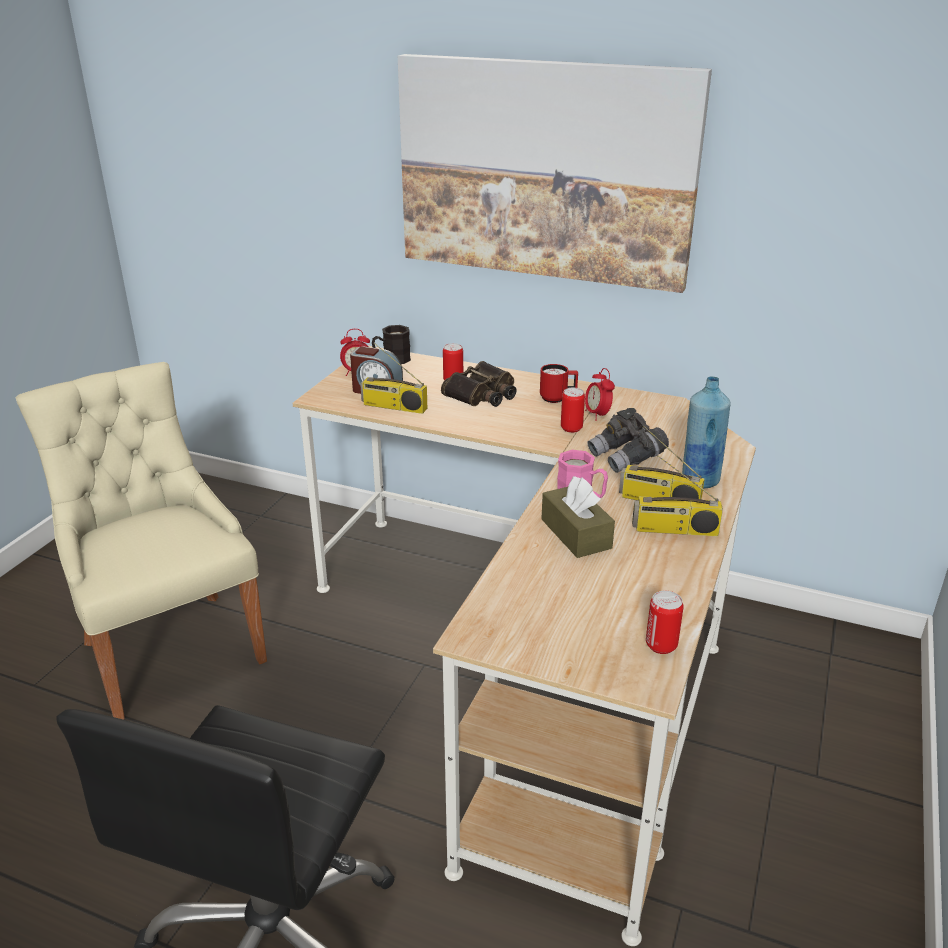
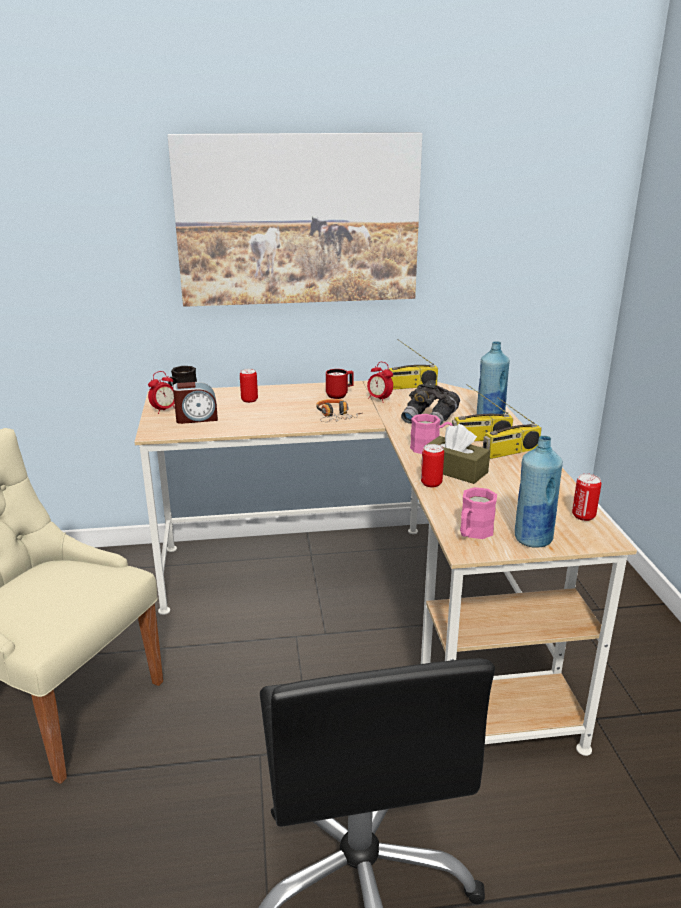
camera: 30 degrees left, 5 degrees down
(393, 407) = (224, 426): radio -> radio (411, 386)
(483, 394) = (283, 404): binoculars -> none
(500, 619) = (473, 533): none -> pink mug
(521, 425) = (335, 416): none -> headphones
(559, 652) = (532, 539): none -> blue bottle
(571, 428) = (372, 411): can -> can (431, 483)

